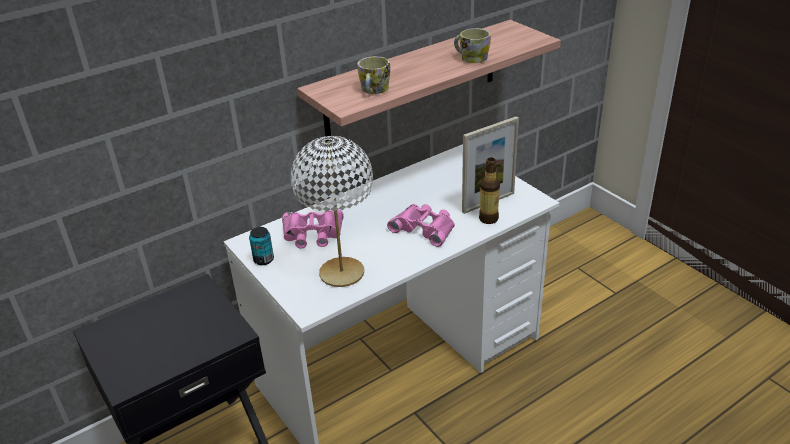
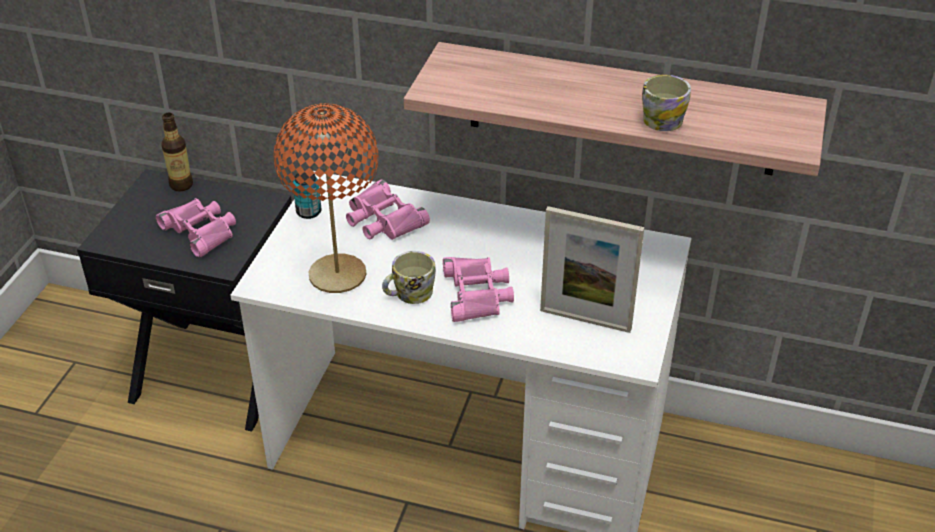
camera: 50 degrees right, 5 degrees up
(186, 330) = (201, 231): none -> pink binoculars
(341, 274) = (336, 275): white table lamp -> orange table lamp
(373, 90) = (488, 90): mug -> mug (409, 294)
(488, 219) = (551, 336): bottle -> bottle (181, 185)

